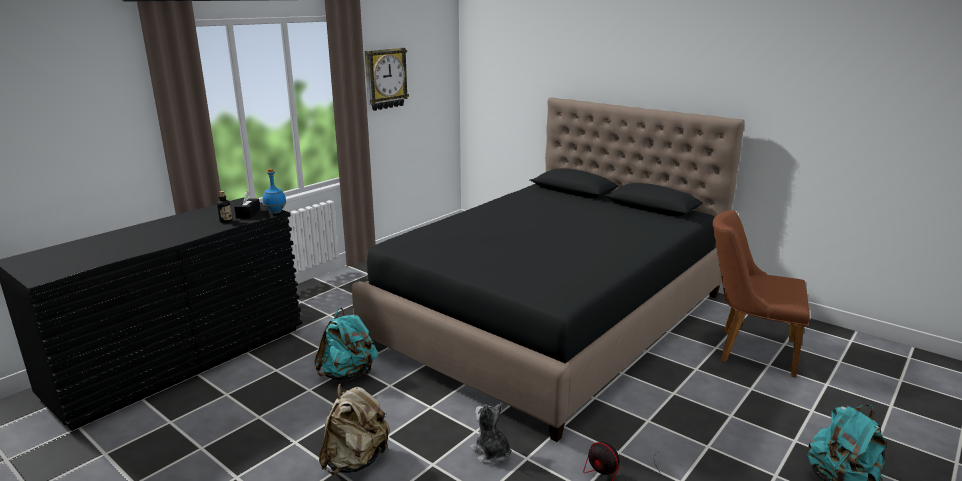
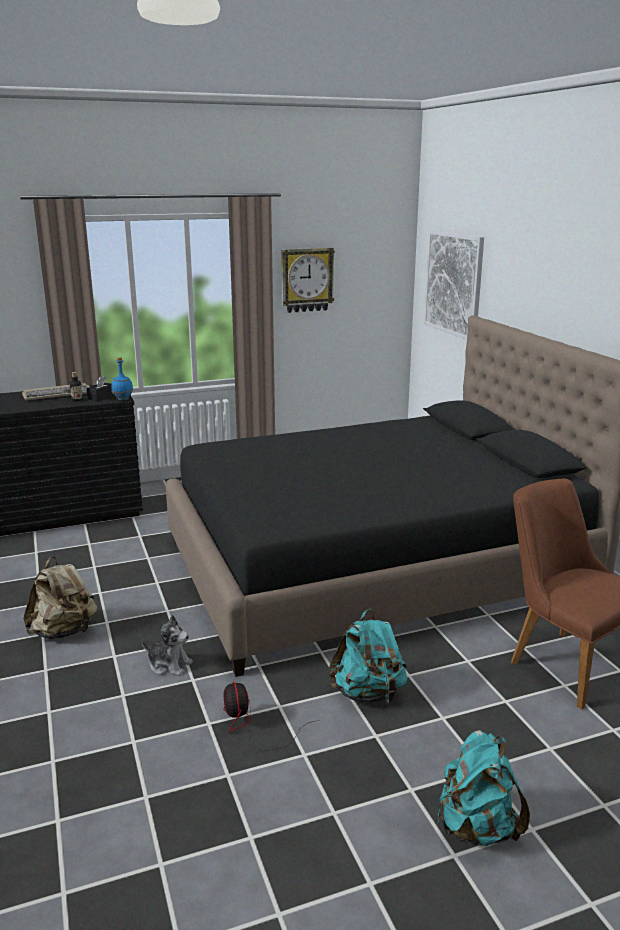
camera: 30 degrees right, 0 degrees up
(193, 219) = (58, 394): none -> keyboard
(348, 374) = (136, 563): turquoise backpack -> turquoise backpack (368, 693)
(491, 453) = (169, 664): plush toy -> plush toy turned 120 degrees clockwise
(513, 73) = (453, 284): none -> picture

